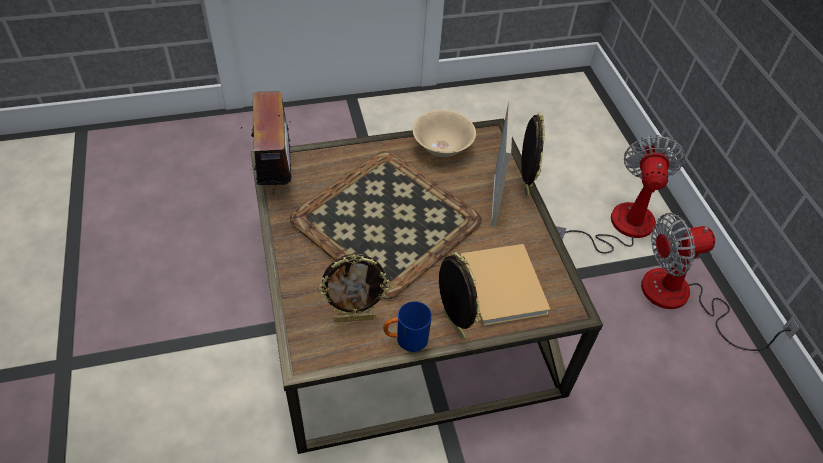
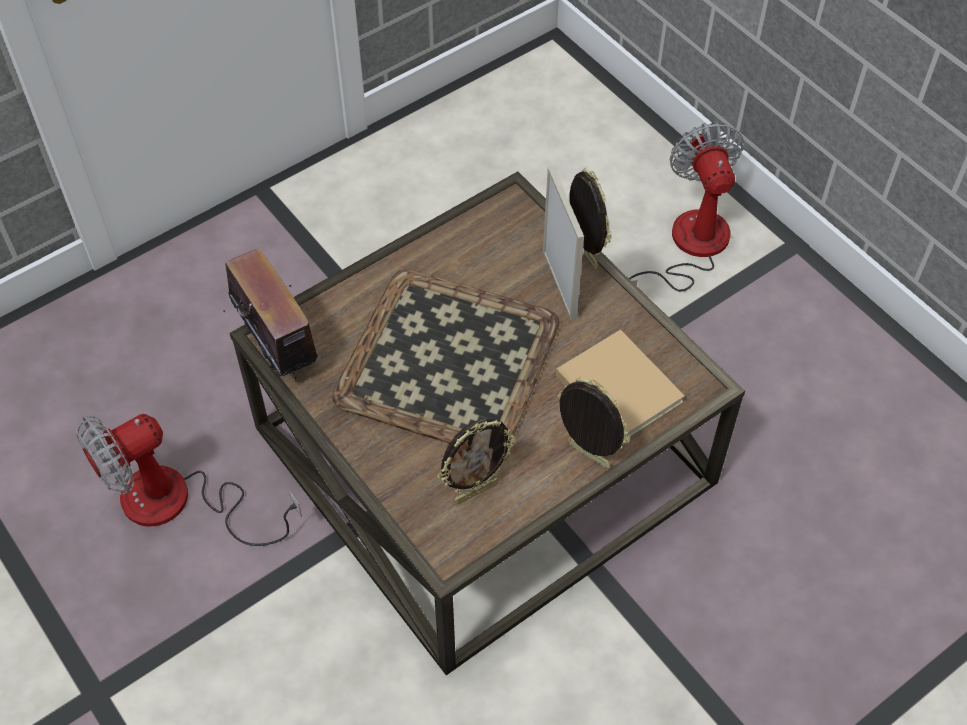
camera: 20 degrees left, 5 degrees up
(405, 339) = (545, 493): blue mug -> none
(442, 147) = (464, 239): beige bowl -> none
(681, 299) = (796, 315): fan -> fan (179, 503)

